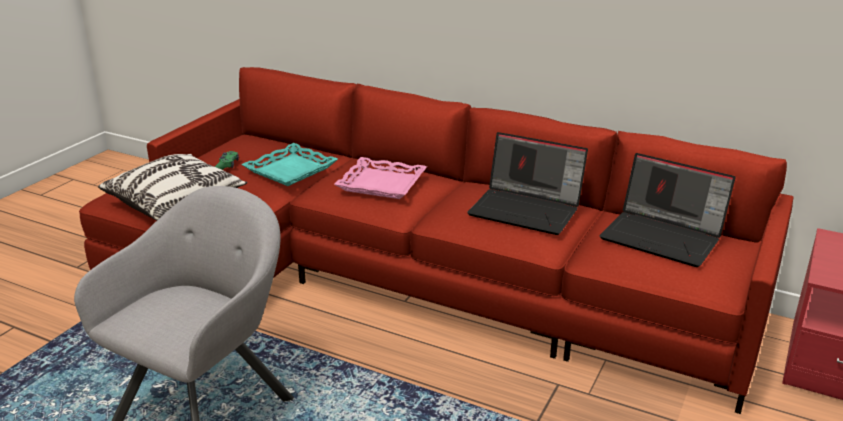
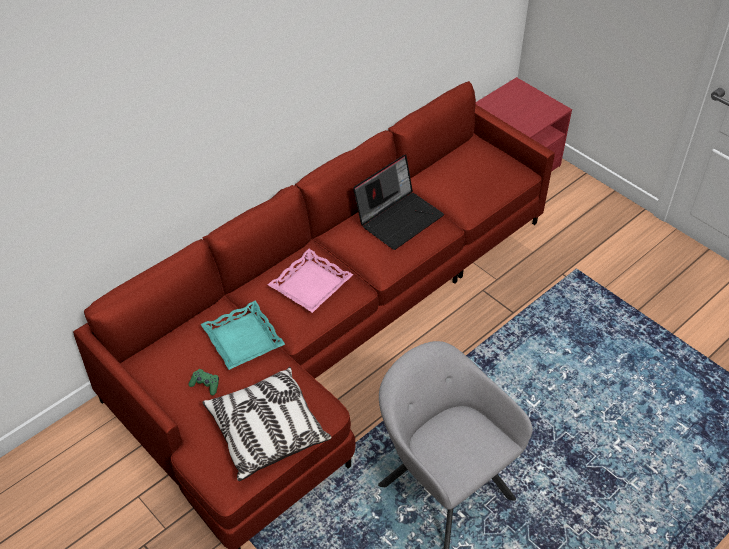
camera: 70 degrees left, 20 degrees up
(663, 237) = (462, 170): laptop -> none

